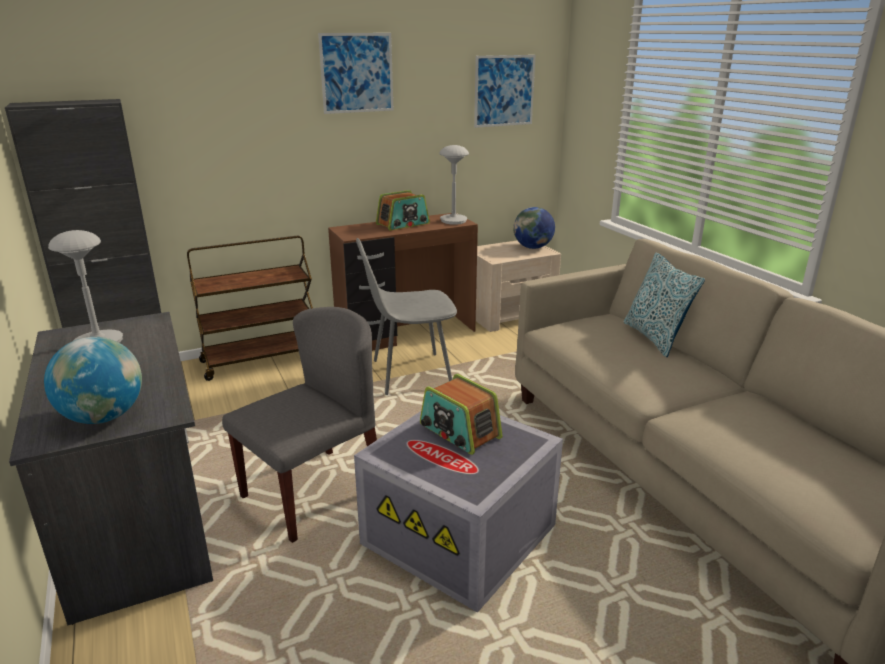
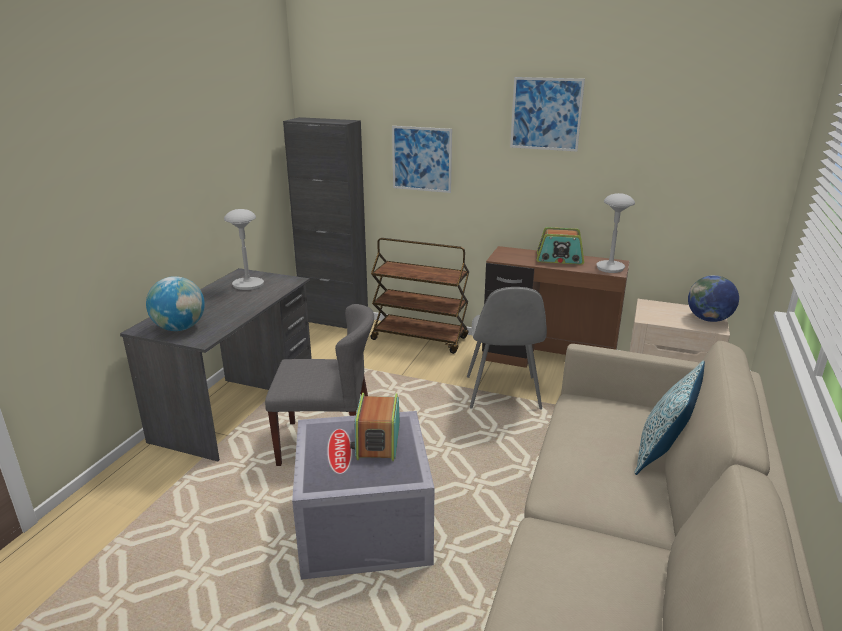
camera: 45 degrees right, 0 degrees up
(409, 374) = (502, 394): grey chair -> grey chair turned 120 degrees counterclockwise
(504, 91) = (713, 144): picture -> picture (421, 159)

